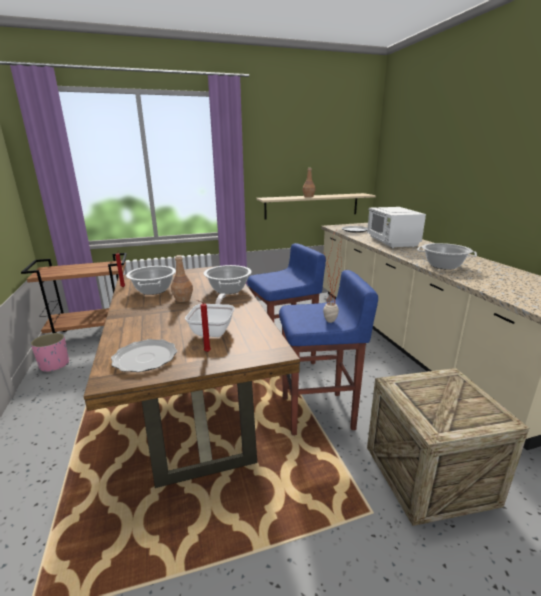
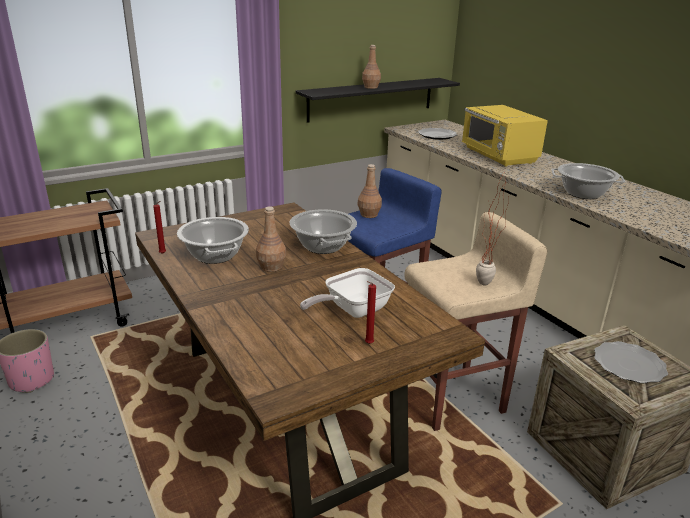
camera: 15 degrees left, 5 degrees up
(144, 358) = (296, 362): plate -> plate (628, 365)
(214, 329) = (352, 310): frying pan -> frying pan turned 120 degrees counterclockwise
(277, 274) = (368, 214): none -> brown bottle
(312, 206) = (371, 99): beige shelf -> black shelf
(318, 413) = (454, 398): blue stool -> beige stool
(391, 242) = (498, 156): white microwave -> yellow microwave

